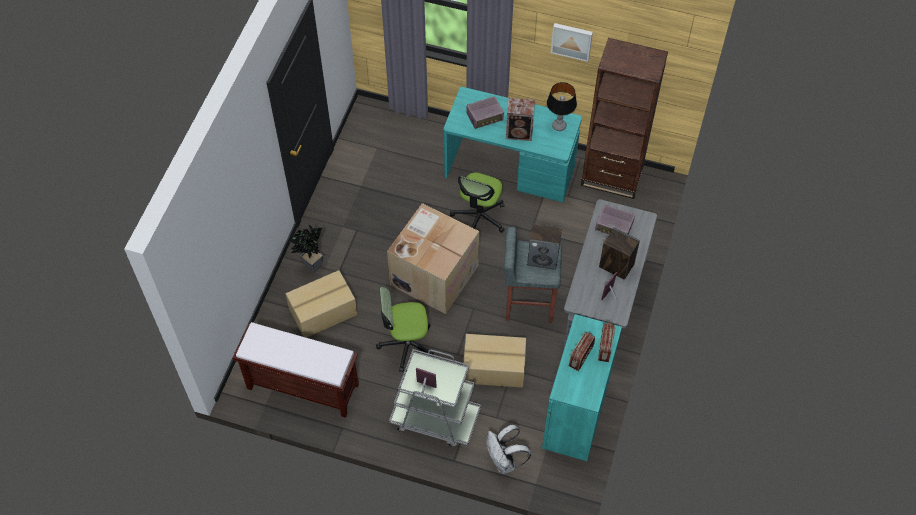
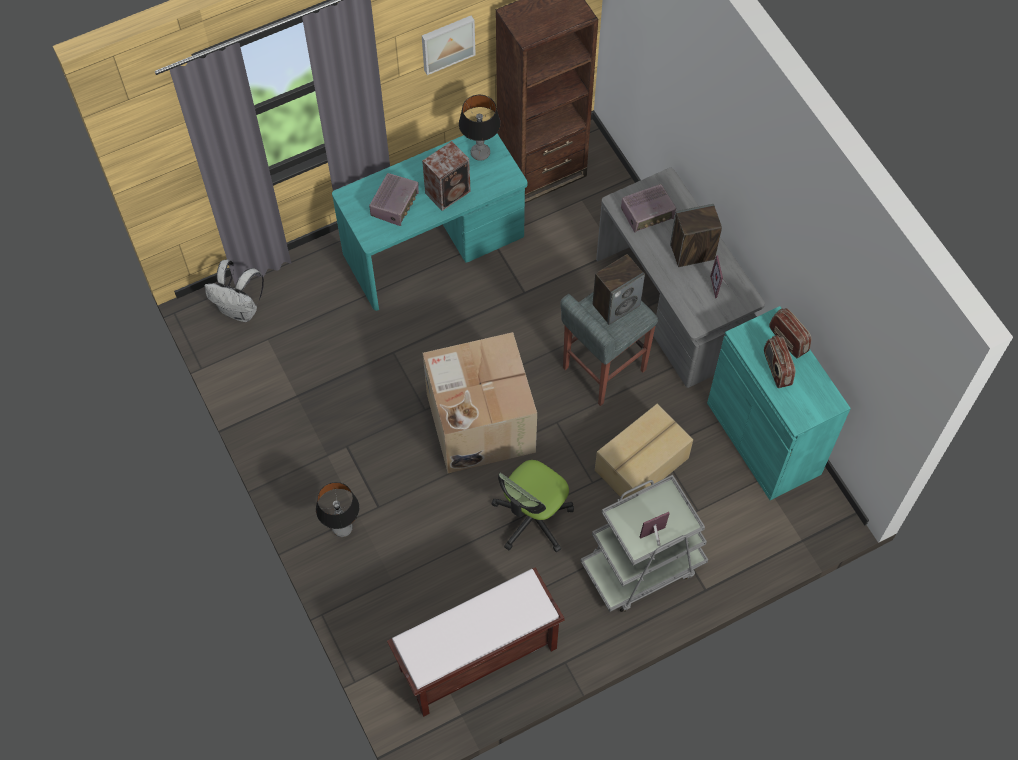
camera: 45 degrees left, 5 degrees up
(310, 266) = (342, 528): potted plant -> table lamp
(323, 312) = (411, 563): cardboard box -> none
(479, 217) = (458, 323): office chair -> none
(504, 461) = (751, 546): white backpack -> white backpack (240, 309)

